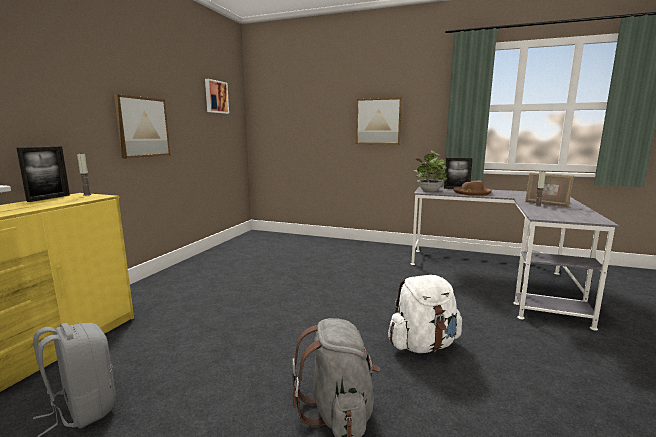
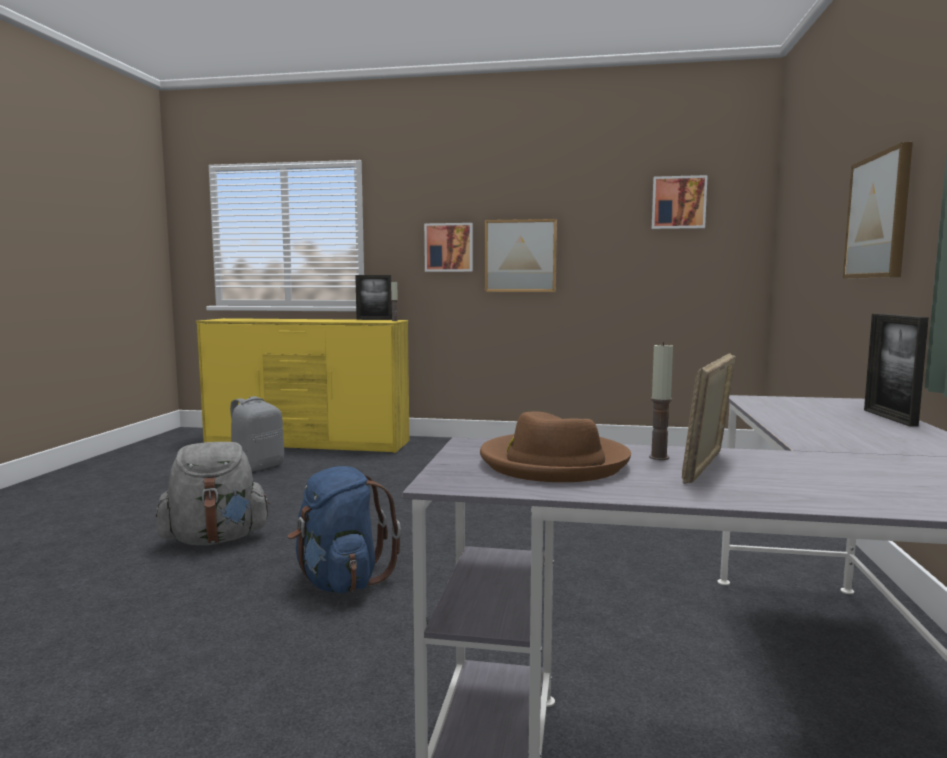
camera: 80 degrees right, 5 degrees down
(85, 117) = (449, 247): none -> picture
(423, 345) = (340, 582): white backpack -> blue backpack
(429, 190) = (788, 402): potted plant -> none
(471, 193) = (823, 424): brown hat -> brown hat (553, 463)

